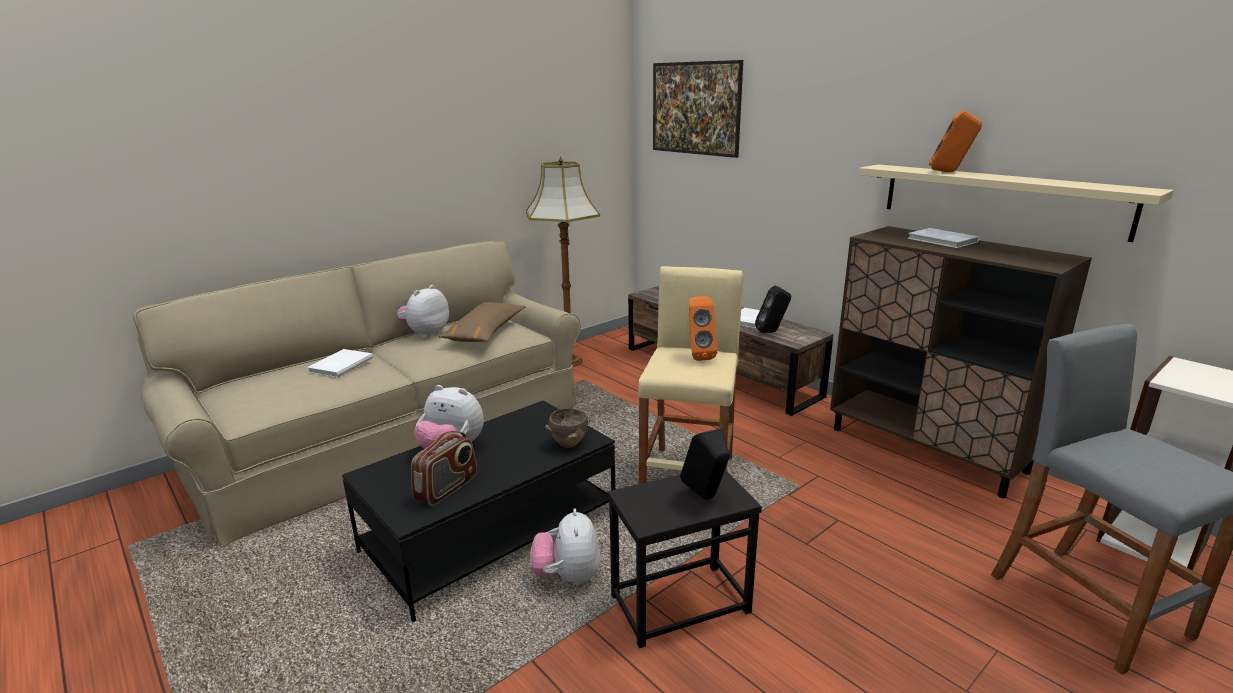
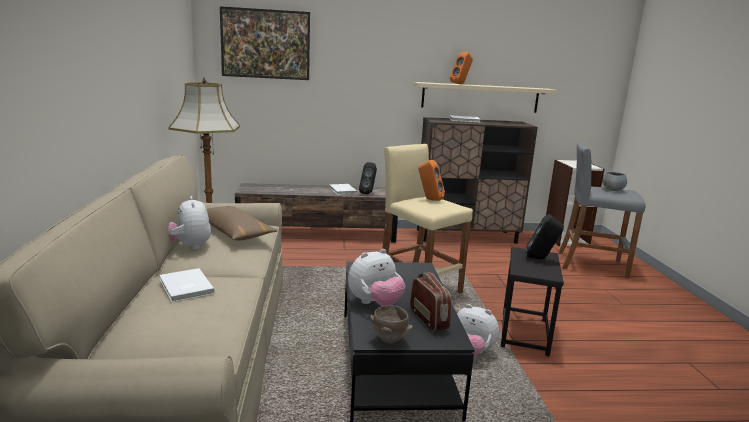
camera: 55 degrees left, 5 degrees down
(568, 444) = (420, 273): brown bowl -> brown bowl (389, 340)
(1153, 457) = (613, 190): none -> grey bowl

